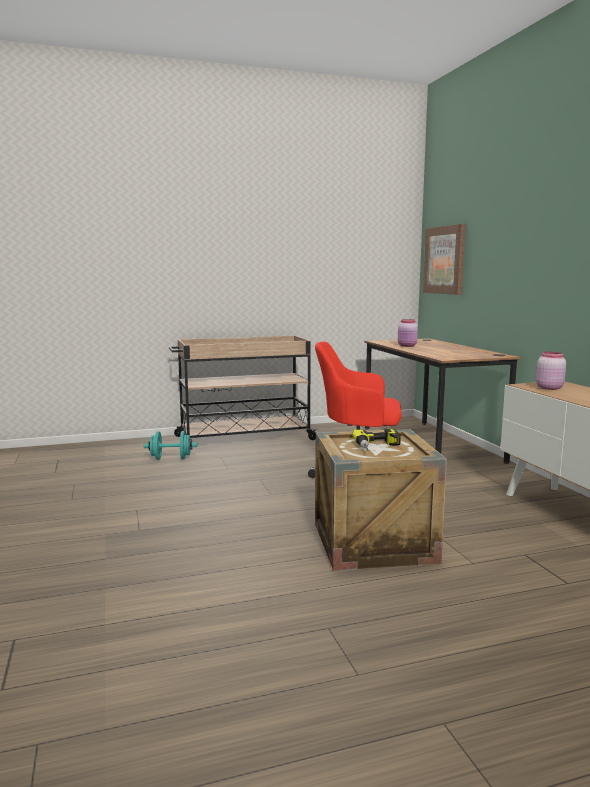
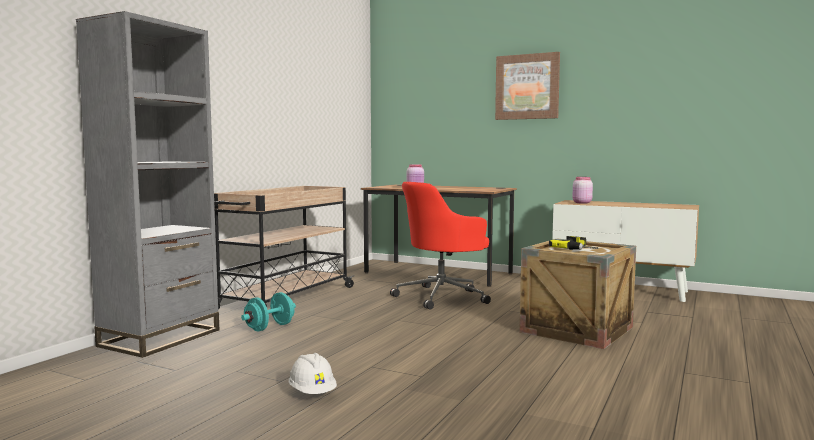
camera: 45 degrees left, 5 degrees down
(60, 514) = (312, 393): none -> white hard hat
(104, 448) = (160, 338): none -> grey bookcase
(445, 260) = (409, 115): picture -> picture (527, 87)

